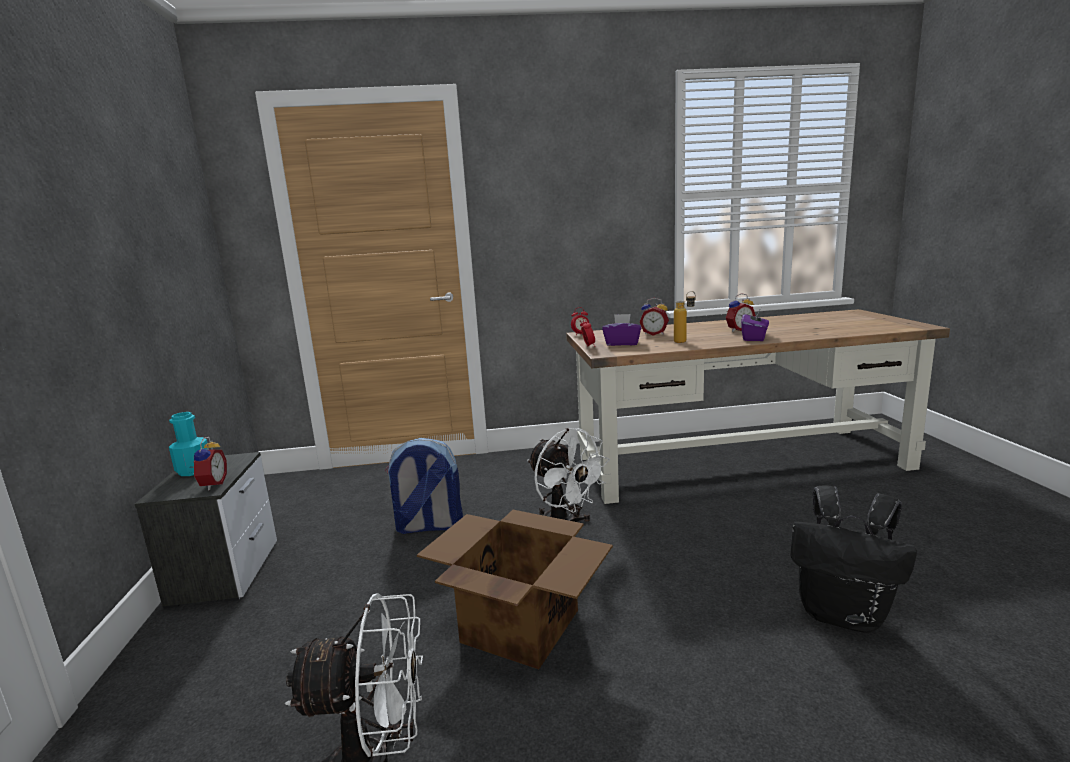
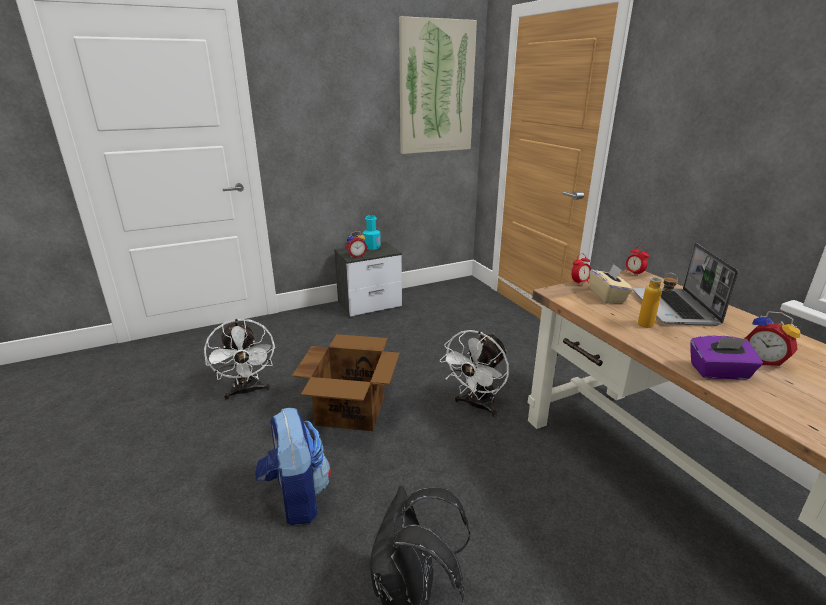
camera: 70 degrees right, 10 degrees up
(174, 197) = (436, 88): none -> picture
(427, 526) = (444, 347): backpack -> backpack (296, 497)
(622, 343) = (607, 296): purple tissue box -> beige tissue box
(654, 334) = (675, 308): alarm clock -> laptop

